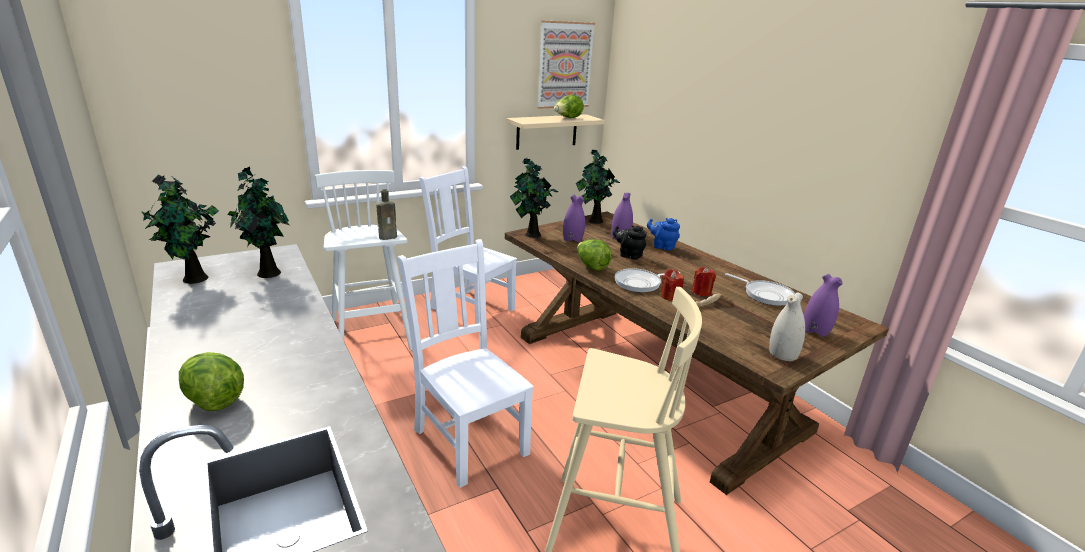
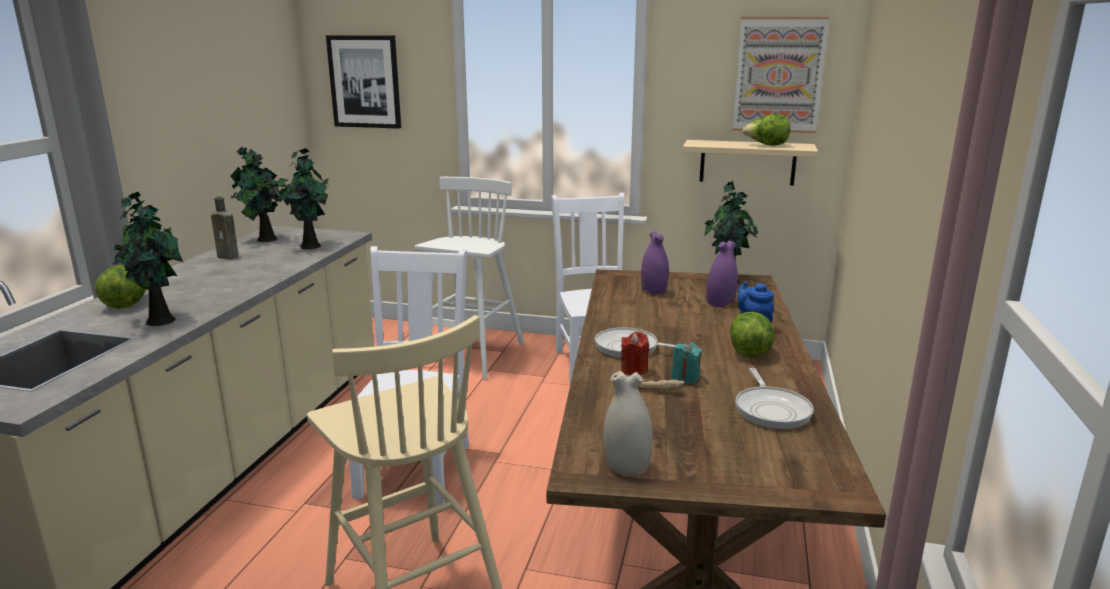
camera: 45 degrees right, 5 degrees down
(180, 79) = (365, 82): none -> picture
(389, 237) = (477, 249): brown bottle -> brown bottle (229, 256)
(531, 235) = (618, 277): potted plant -> potted plant (159, 320)
(591, 266) = (613, 319): lettuce -> lettuce (749, 351)
(629, 255) = (685, 321): black teapot -> none
(701, 292) = (685, 379): red candle -> turquoise candle
(815, 331) = (740, 467): purple vase -> none

